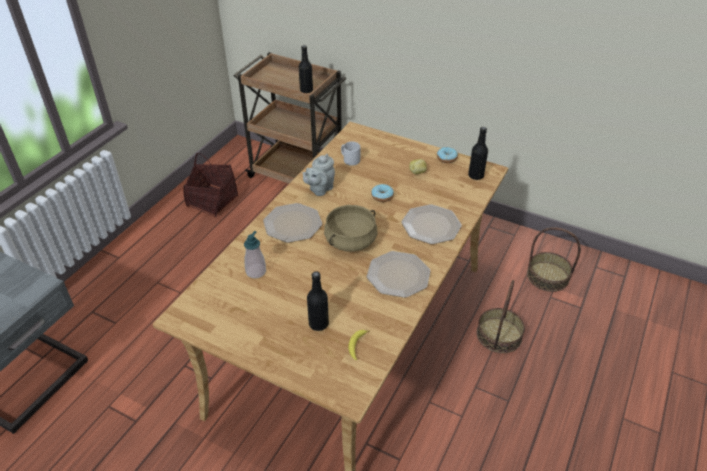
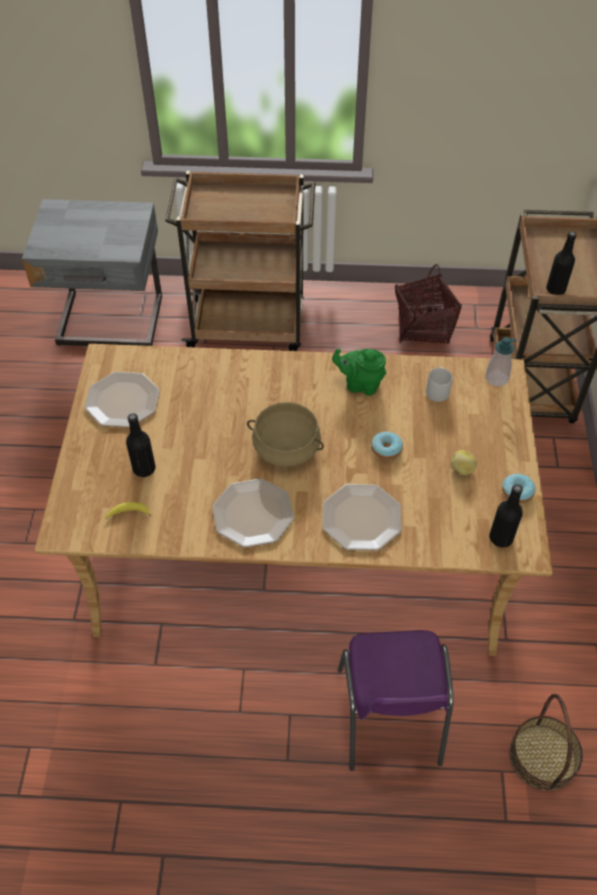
camera: 65 degrees right, 10 degrees up
(123, 289) = (249, 325): none -> brown cart
(256, 271) = (193, 386): soap dispenser -> soap dispenser (496, 378)
(292, 223) = (284, 385): plate -> plate (123, 400)
(320, 189) = (360, 384): grey teapot -> green teapot
(499, 335) = (389, 719): basket -> purple chair

